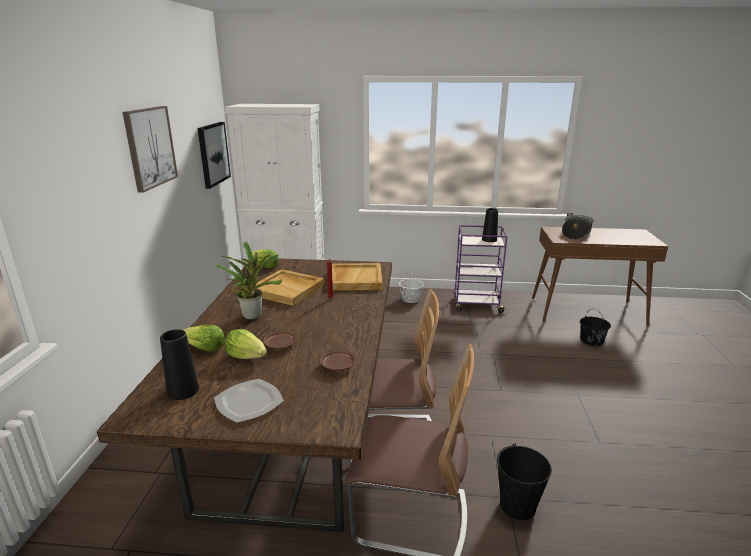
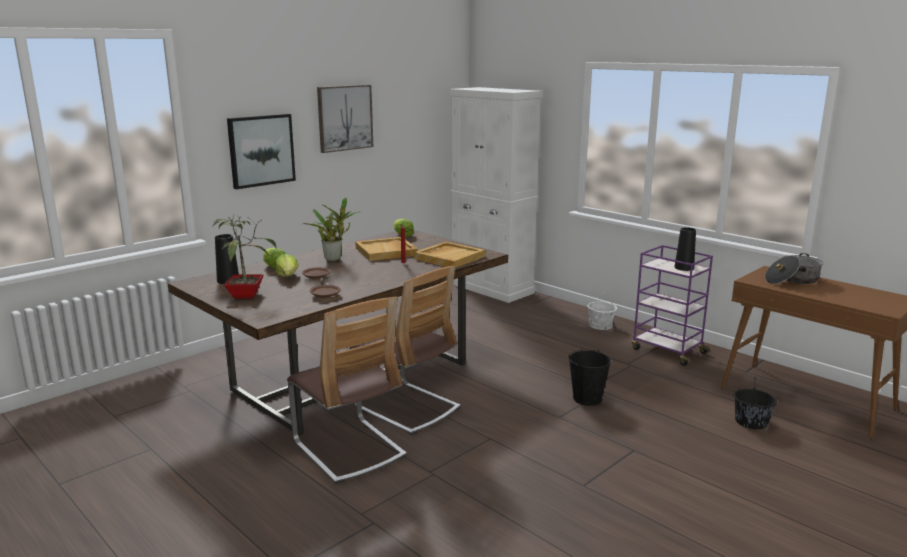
camera: 40 degrees right, 5 degrees down
(213, 154) = (437, 133): picture -> picture (261, 150)
(248, 403) = (246, 295): plate -> potted plant
(518, 505) = (433, 481): black bucket -> black bucket (587, 398)

